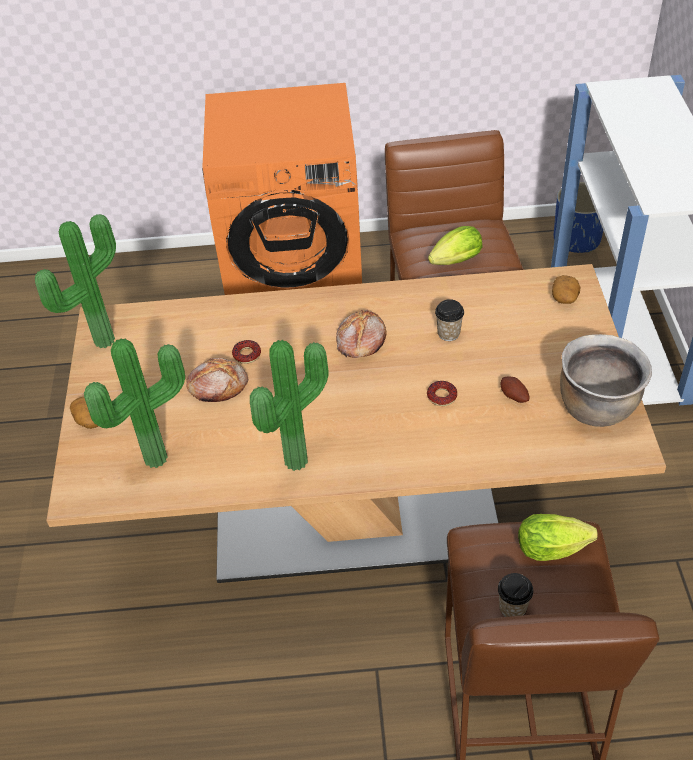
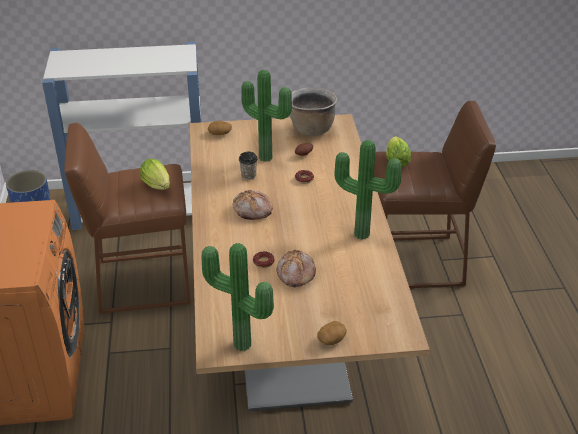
camera: 95 degrees left, 10 degrees down
(159, 460) = (368, 297): potted plant -> potted plant (267, 156)
(512, 608) = (435, 175): cup -> none

